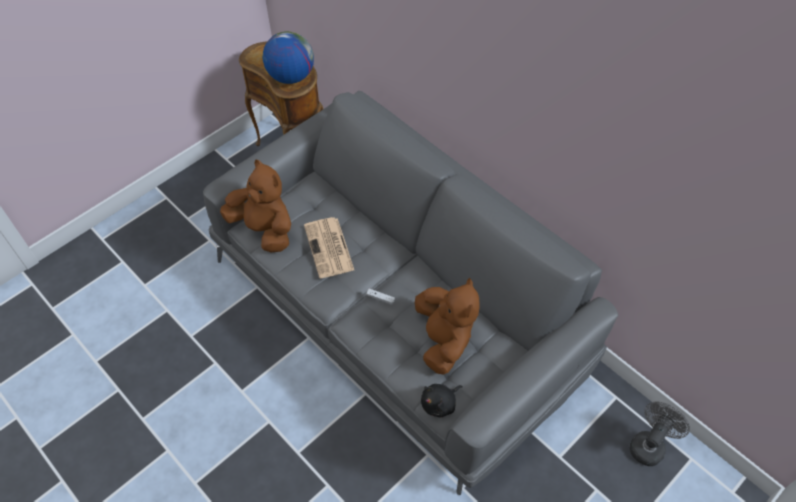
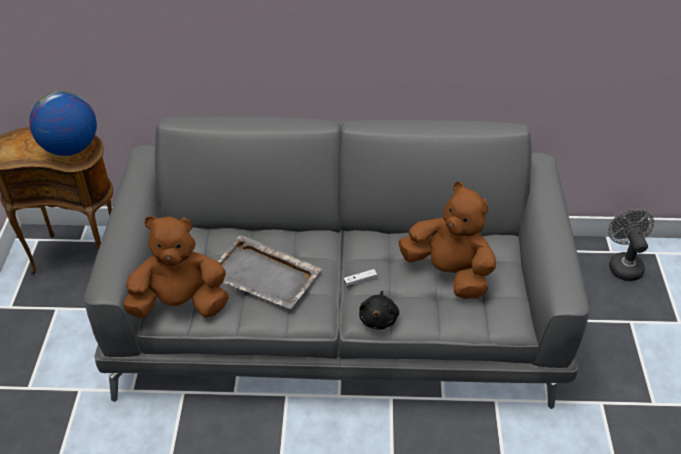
camera: 45 degrees left, 10 degrees down
(329, 248) = (265, 275): newspaper -> grey tray
(440, 403) = (504, 319): black plush toy -> black plush toy (378, 318)

